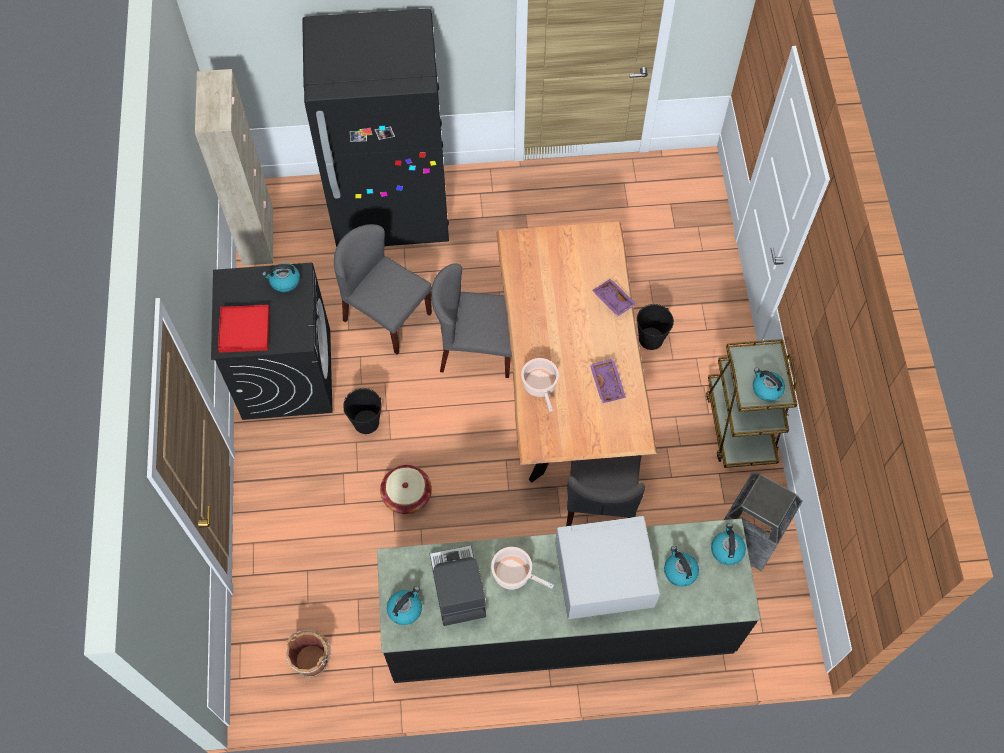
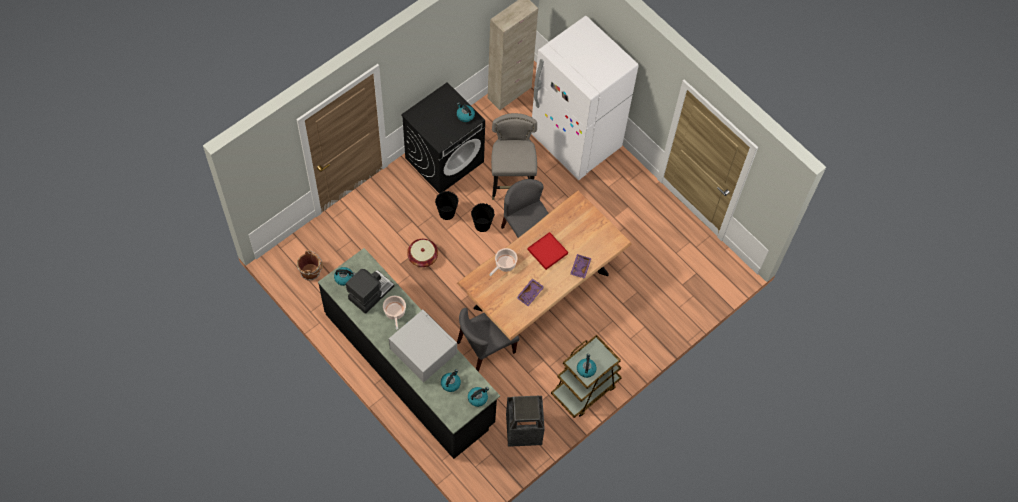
camera: 50 degrees right, 0 degrees up
(244, 330) = (426, 117): red tray -> red tray (547, 251)
(386, 316) = (512, 182): grey chair -> grey stool
(391, 211) = (575, 142): black fridge -> white fridge
(651, 339) = (601, 314): black bucket -> black bucket (482, 225)

